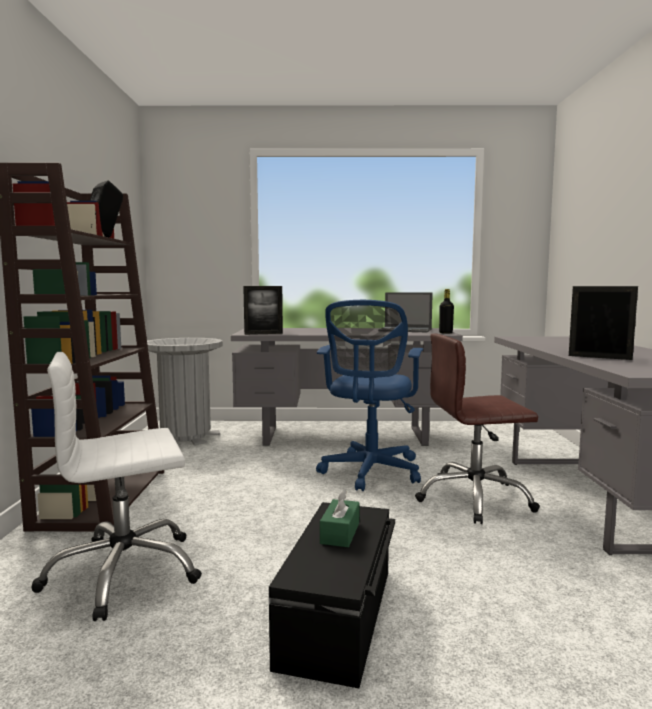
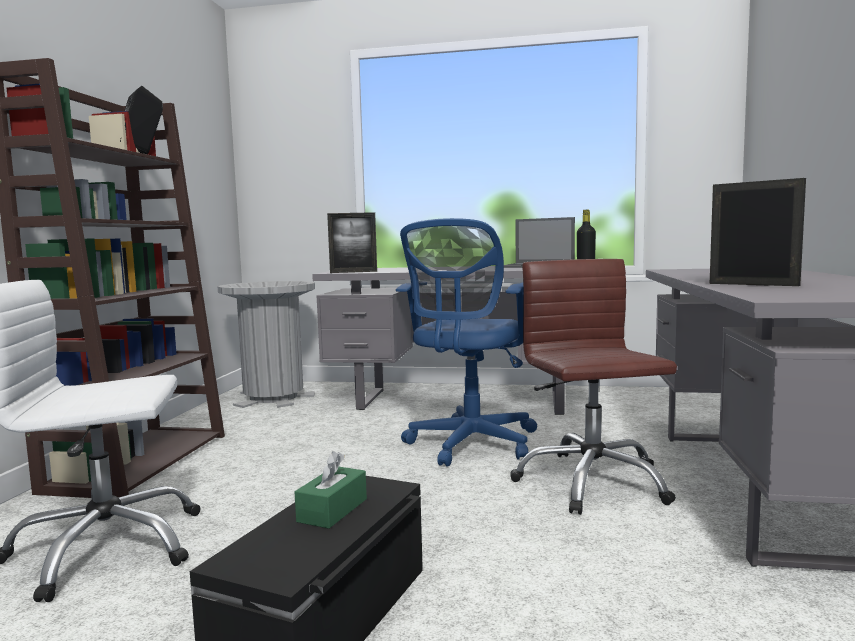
camera: 10 degrees right, 0 degrees up
(474, 499) = (591, 482): brown office chair -> brown office chair turned 75 degrees clockwise

